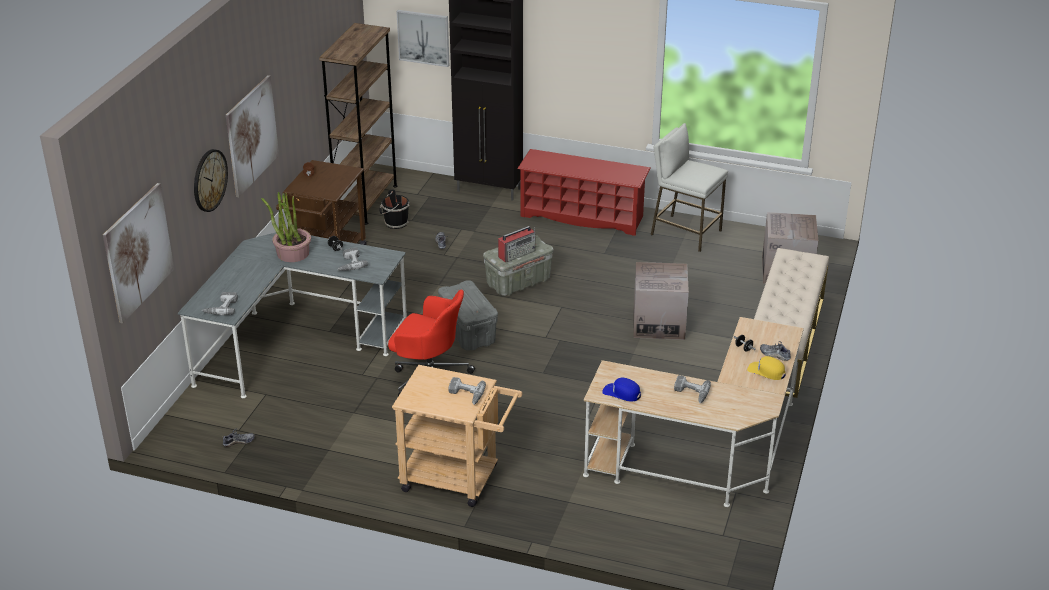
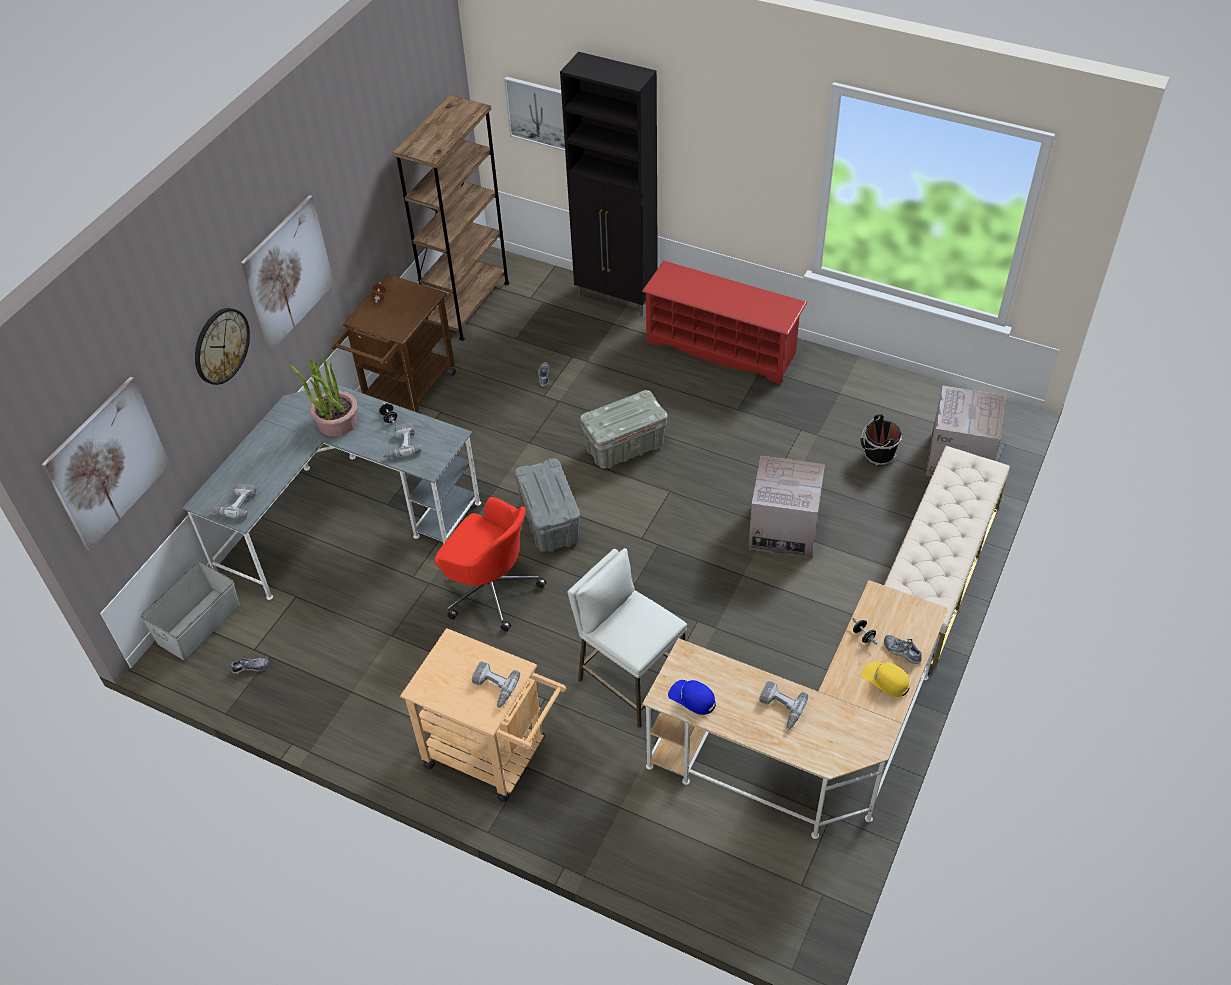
camera: 10 degrees right, 15 degrees up
(187, 418) = (199, 624): none -> grey storage box
(395, 223) = (495, 341): black bucket -> black bucket (877, 455)
(517, 253) = (621, 421): radio -> none
(685, 233) = (843, 385): white stool -> white stool (630, 681)

